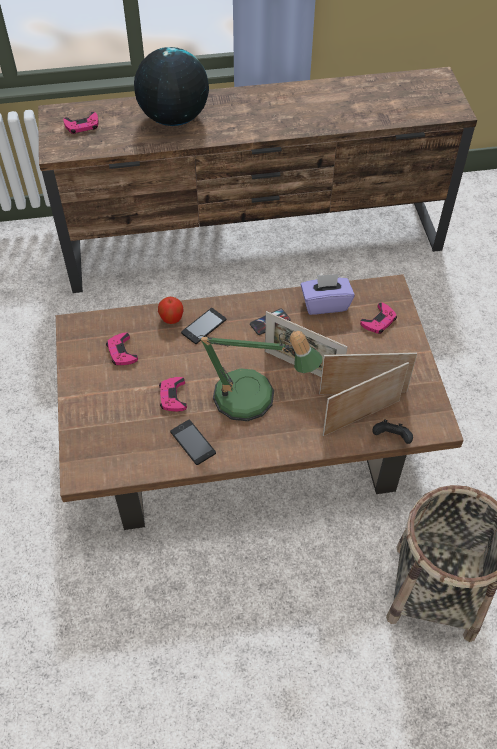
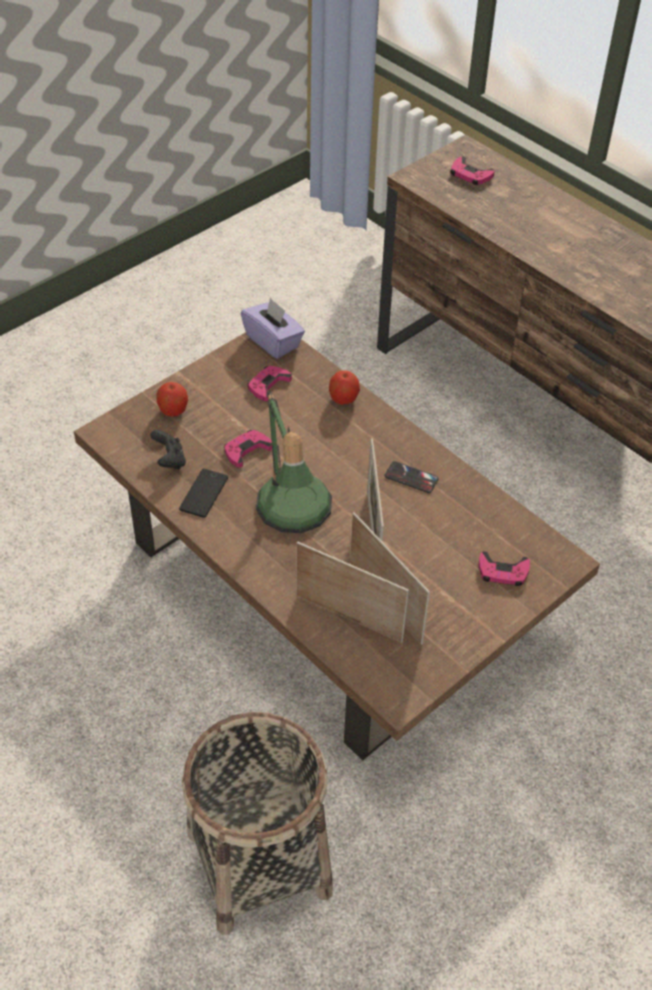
camera: 55 degrees right, 5 degrees down
(96, 420) = (173, 410): none -> apple
(173, 118) = (555, 228): globe -> none
(204, 326) = (356, 428): phone -> none
(325, 304) = (482, 512): purple tissue box -> purple tissue box (273, 341)
(391, 438) = (343, 658): black game controller -> black game controller (170, 461)

